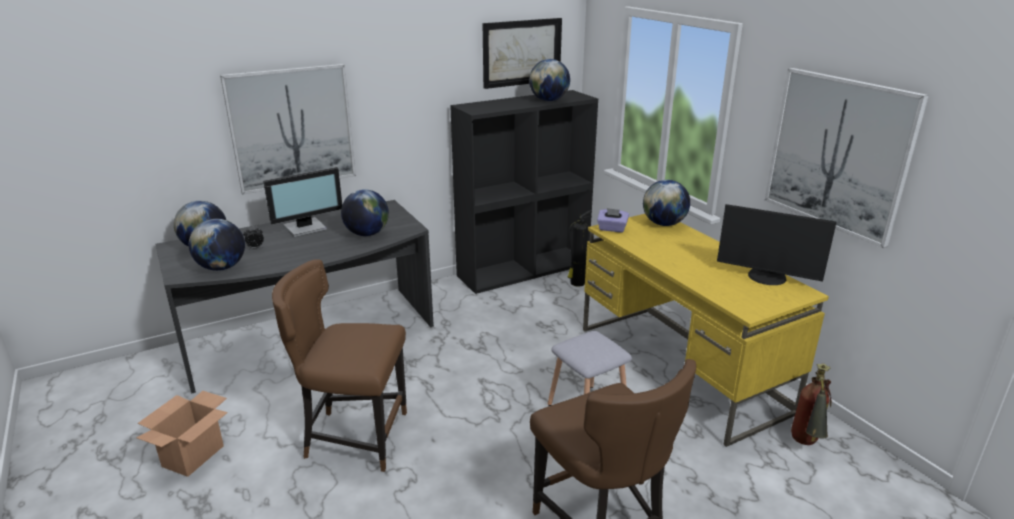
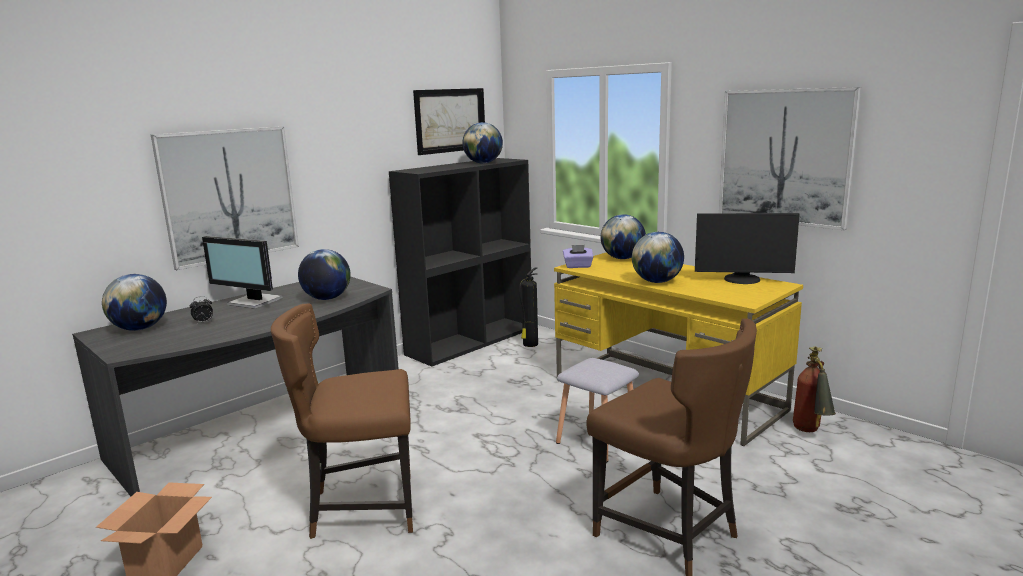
camera: 15 degrees left, 10 degrees down
(221, 267) = (172, 341): globe -> globe (657, 282)
(306, 228) = (254, 302): monitor -> monitor turned 75 degrees clockwise

